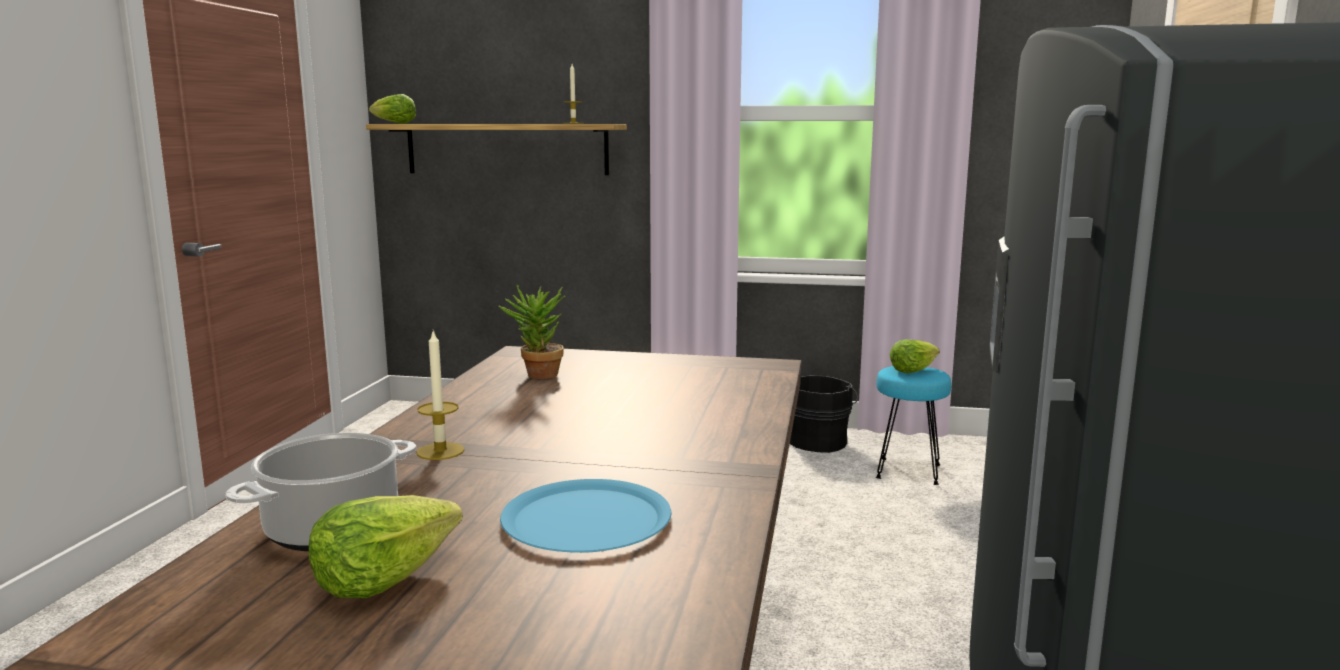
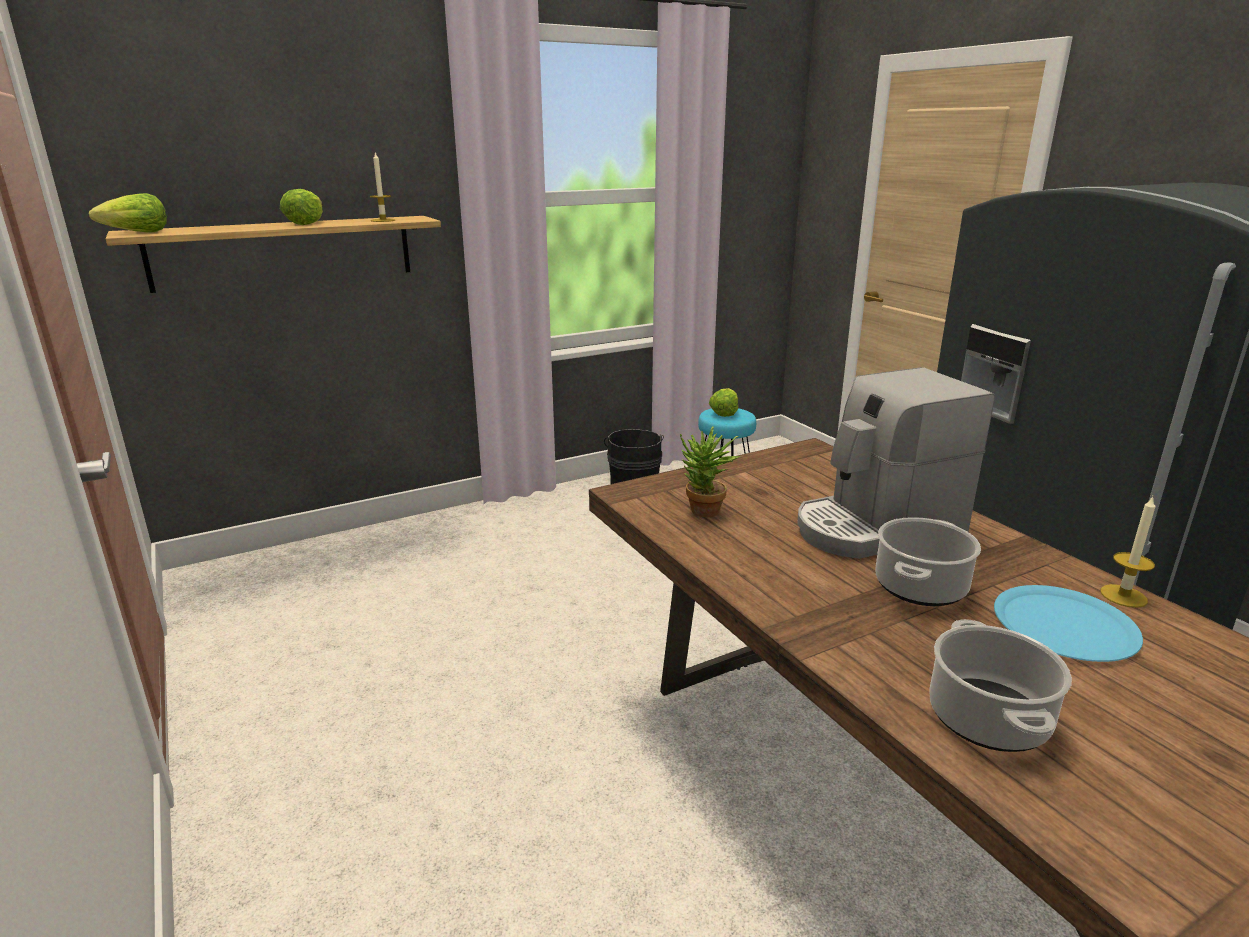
camera: 40 degrees left, 10 degrees up
(384, 578) = (1112, 733): lettuce -> lettuce (306, 223)
(440, 451) = (849, 616): candle -> candle (1123, 596)
(551, 457) = (920, 586): none -> cooking pot
(644, 419) = (876, 528): none -> coffee machine

